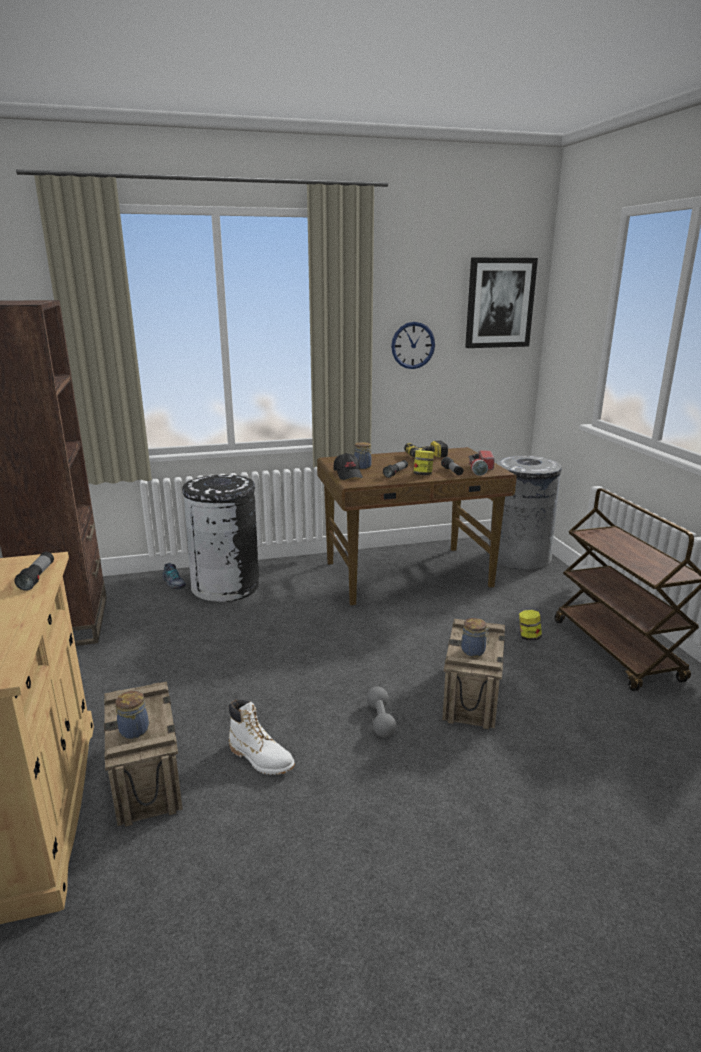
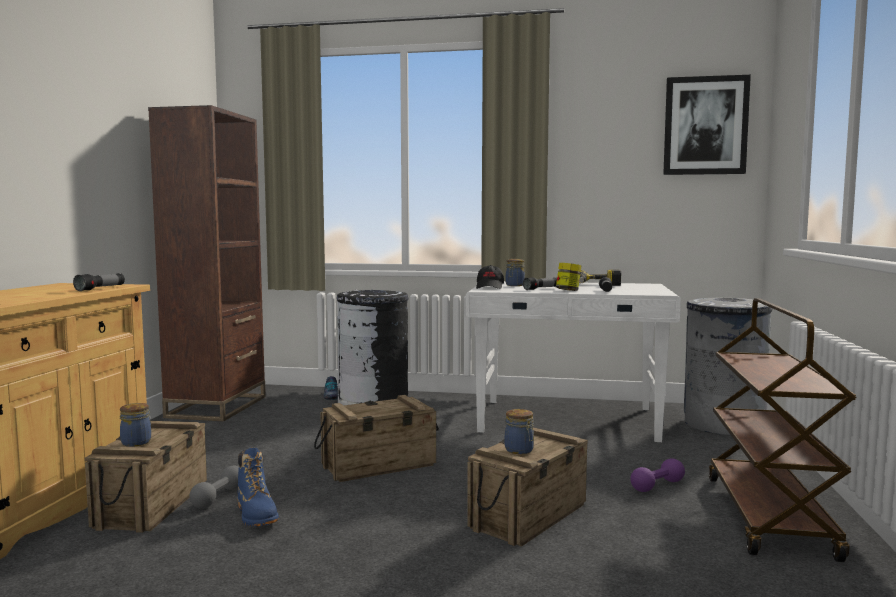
camera: 25 degrees right, 15 degrees down
(261, 758) = (257, 515): white boot -> blue boot
(307, 667) = (379, 465): none -> crate
(380, 720) = (403, 514): grey dumbbell -> grey dumbbell (218, 498)
(409, 575) = (568, 420): brown desk -> white desk
(413, 345) = (599, 171): wall clock -> none
(480, 469) = (642, 292): flashlight -> none
(528, 637) = (657, 486): jar -> purple dumbbell

